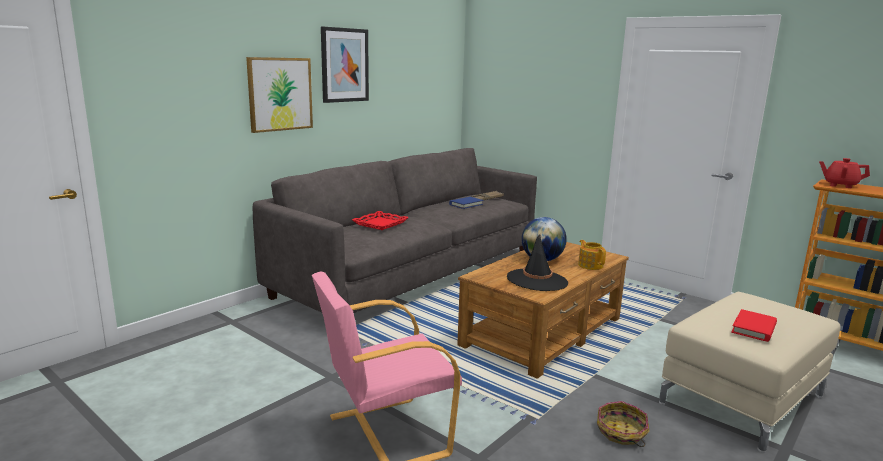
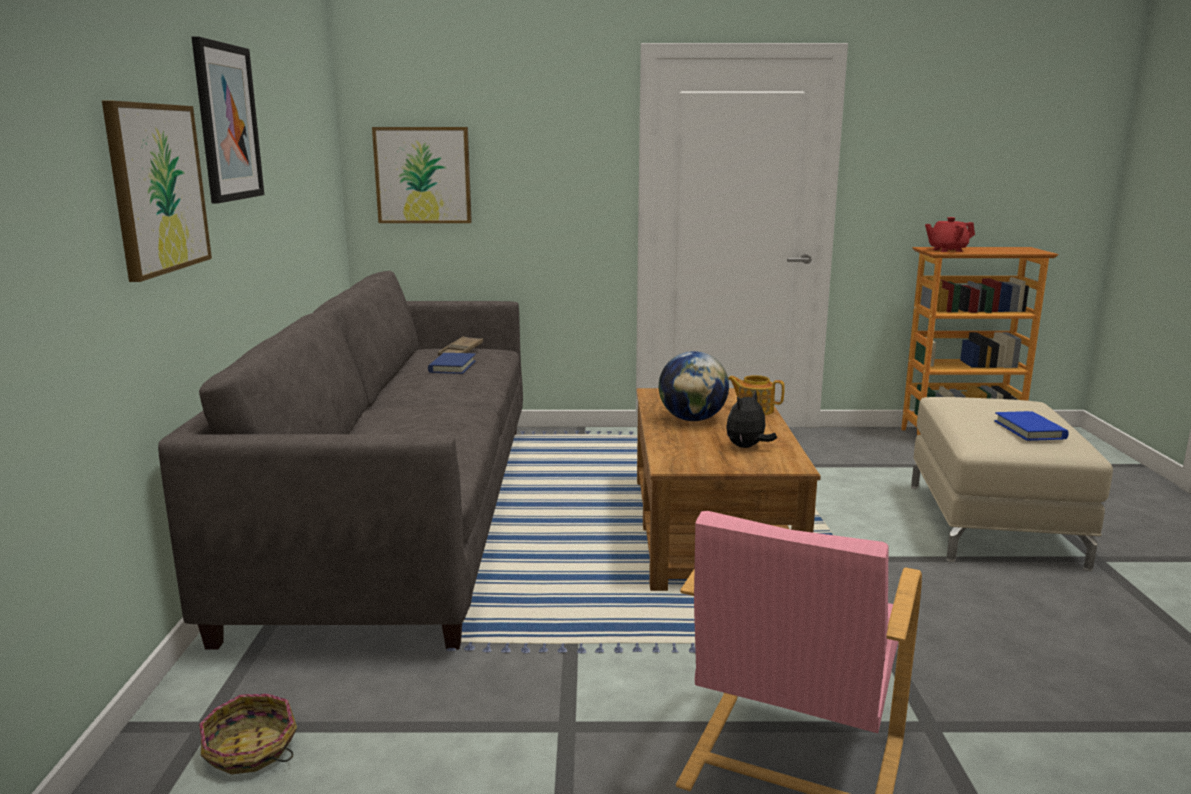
camera: 40 degrees left, 0 degrees up
(380, 224) = (400, 427): red tray -> none
(499, 96) = (423, 175): none -> picture
(537, 280) = (747, 447): black hat -> plush toy
(621, 433) = (980, 612): basket -> basket (251, 750)
(754, 328) = (1029, 430): red book -> blue book

